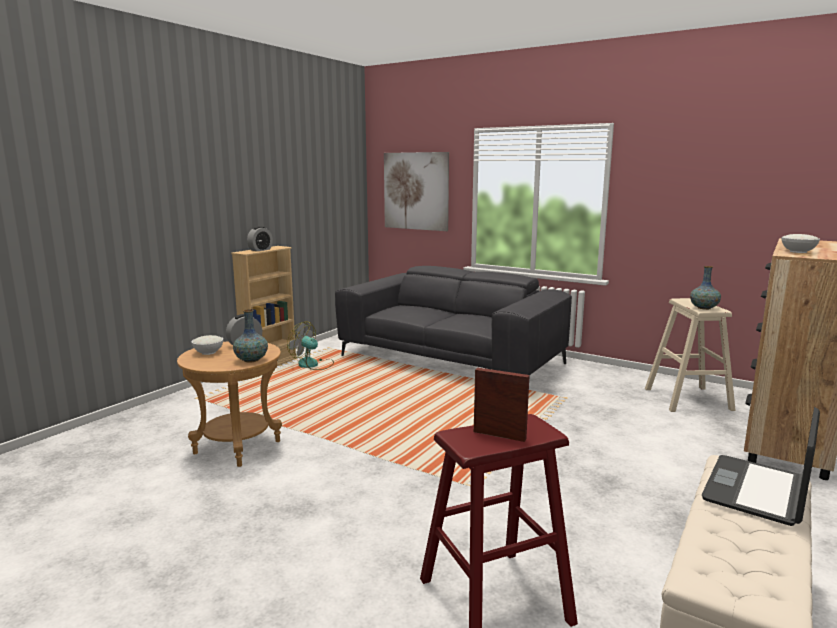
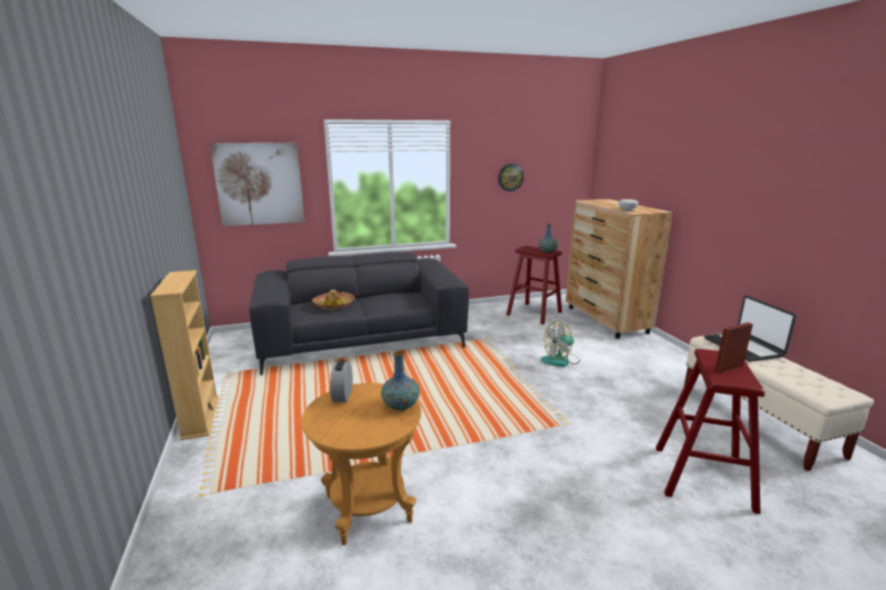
camera: 50 degrees left, 5 degrees up
(208, 352) = (336, 421): white bowl -> none
(260, 250) = (177, 282): alarm clock -> none
(312, 365) = (251, 396): fan -> fan (560, 360)
(418, 311) = (334, 305): none -> hat
(688, 399) = (534, 313): beige stool -> red stool
(700, 199) = (510, 177): none -> wall clock

